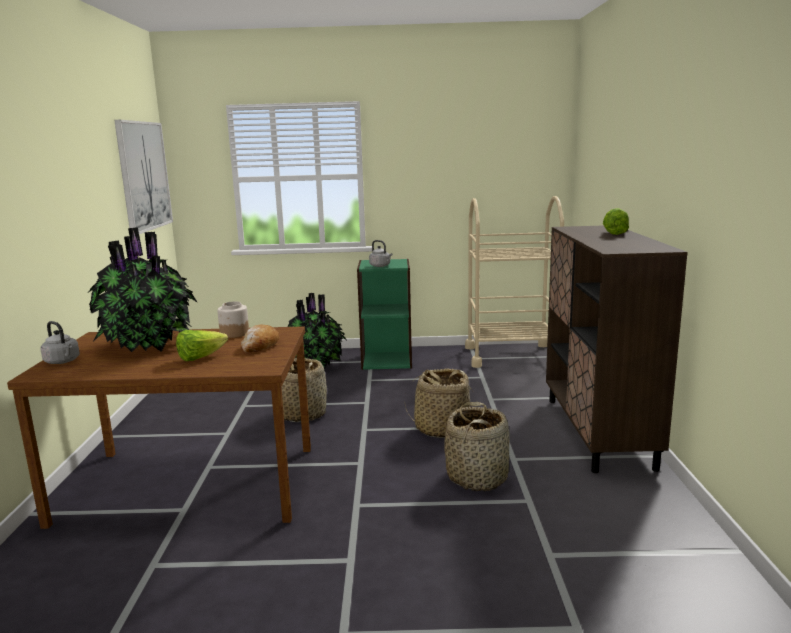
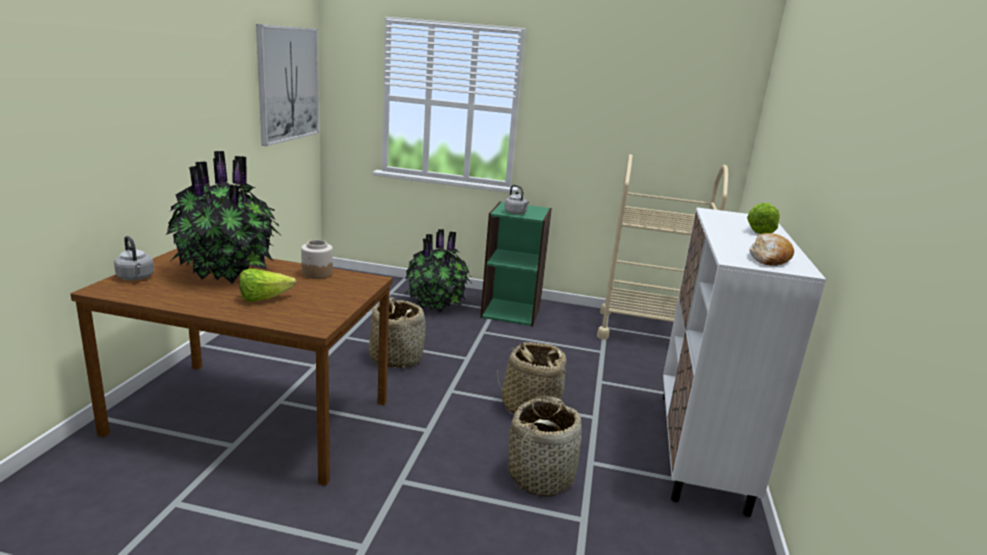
camera: 10 degrees right, 5 degrees up
(260, 346) = (331, 295): bread -> bread (769, 259)
(598, 432) = (701, 449): brown cabinet -> white cabinet

